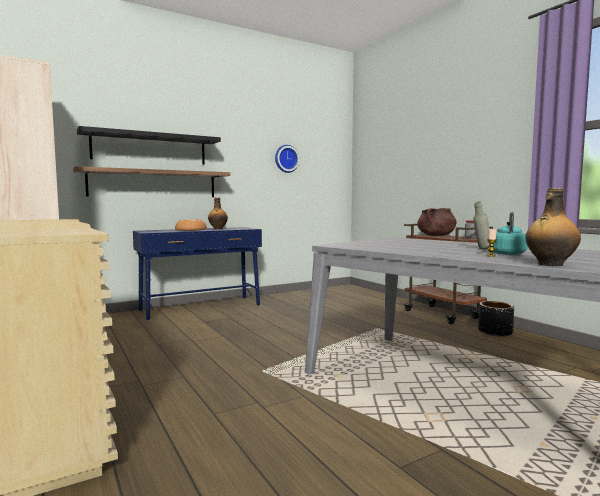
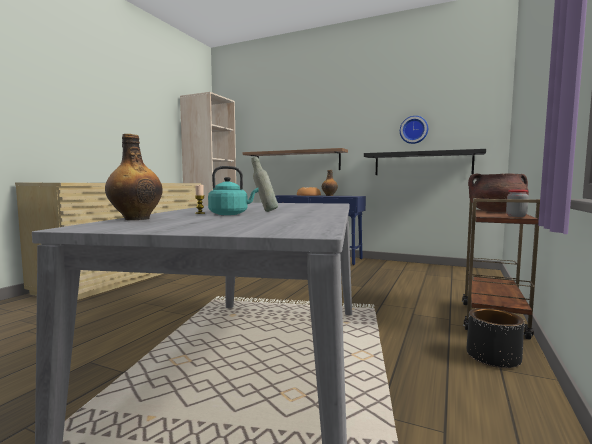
camera: 55 degrees right, 0 degrees up
(150, 148) = (295, 135): black shelf -> black shelf (422, 163)

